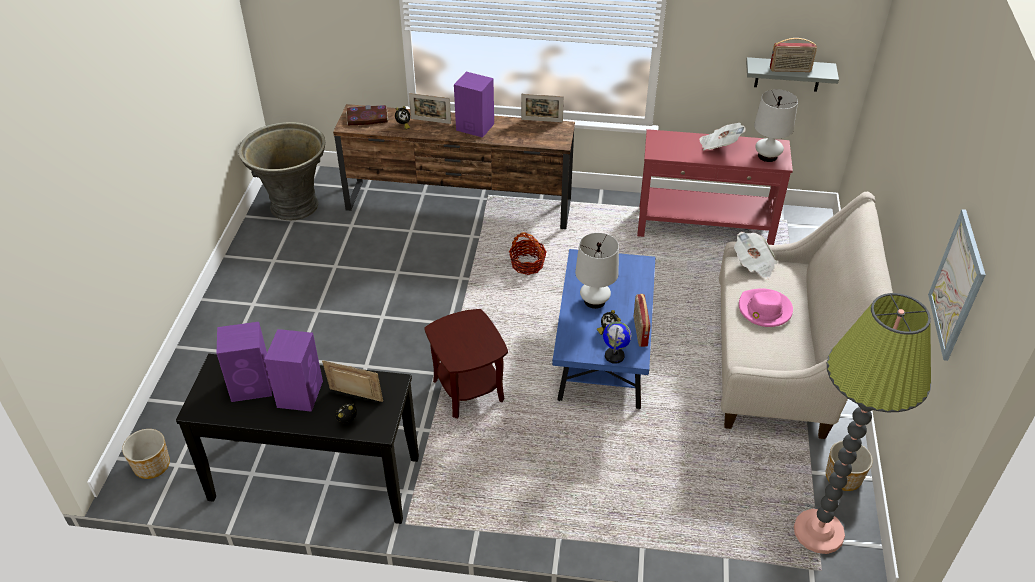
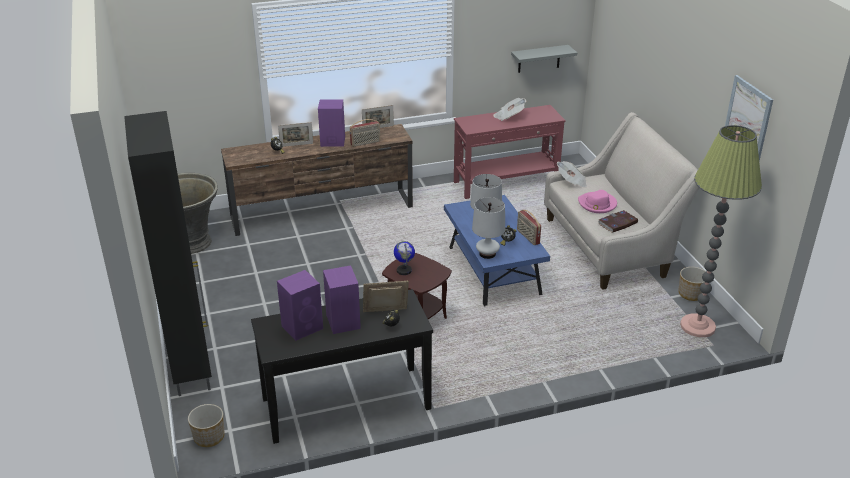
camera: 25 degrees left, 10 degrees down
(192, 369) = (191, 368): none -> black cabinet
(367, 117) = (245, 153): book -> book (617, 223)
(527, 264) = (401, 234): basket -> none
(614, 356) = (522, 255): globe -> globe (404, 270)
(767, 156) = (544, 116): white table lamp -> white table lamp (487, 254)
(790, 70) = (544, 53): radio -> radio (365, 143)

